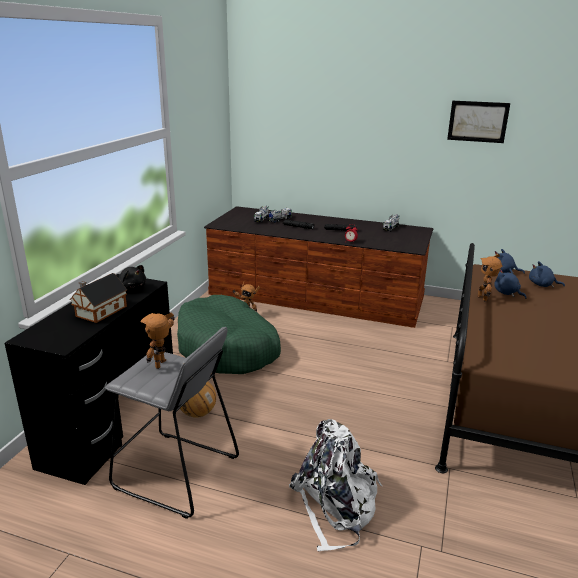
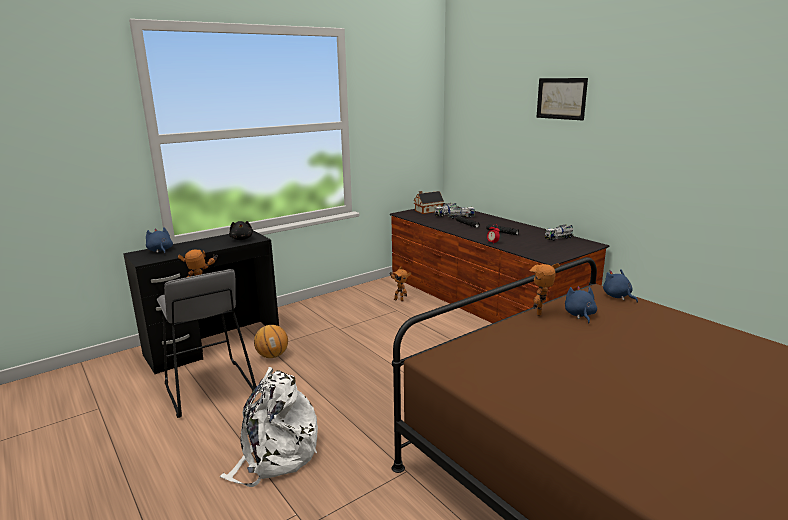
camera: 35 degrees right, 5 degrees down
(99, 312) = (197, 248): toy house -> toy house (427, 211)
(227, 348) = (353, 319): green dog bed -> none
(478, 121) = (659, 124): picture -> picture (561, 98)
(542, 285) = (642, 318): blue plush toy -> blue plush toy (160, 250)

